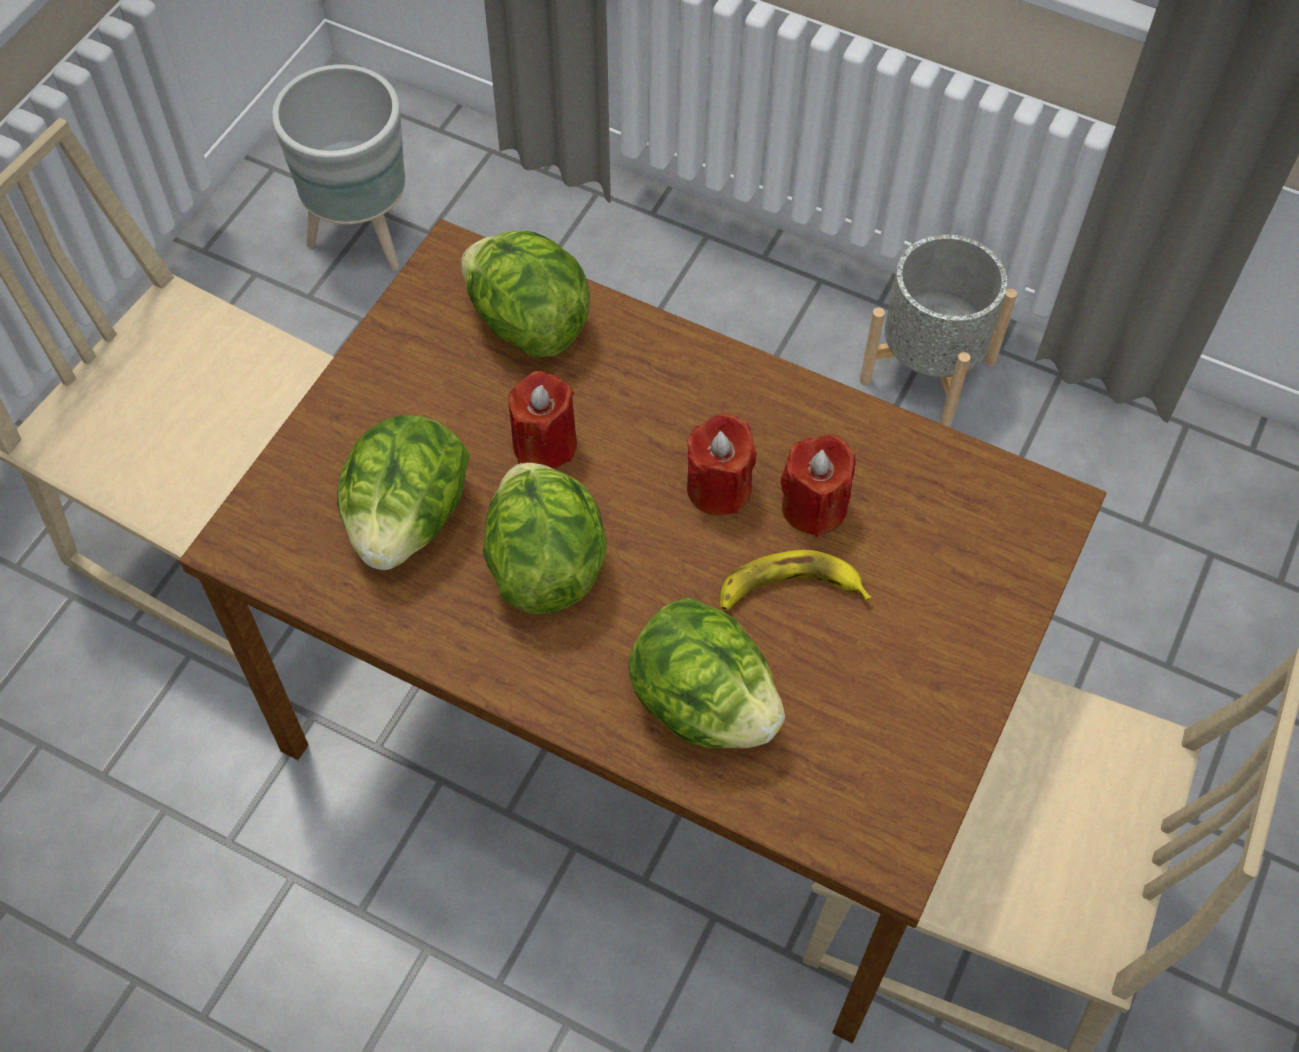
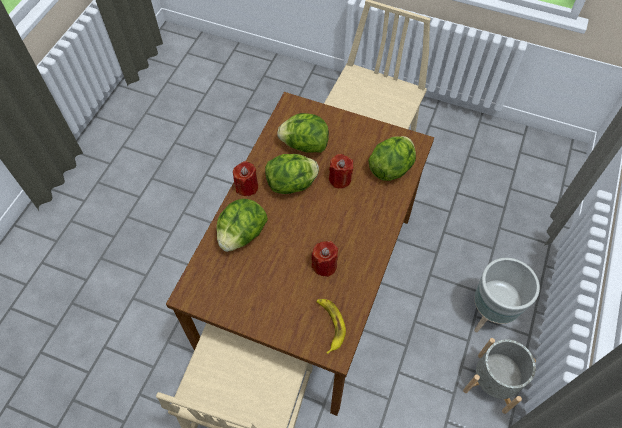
camera: 85 degrees right, 0 degrees up
(365, 236) = (501, 168): grey planter -> grey planter (489, 315)
(718, 488) = (328, 233): red candle -> red candle (247, 187)
(789, 590) = (288, 258): banana -> banana (329, 325)

